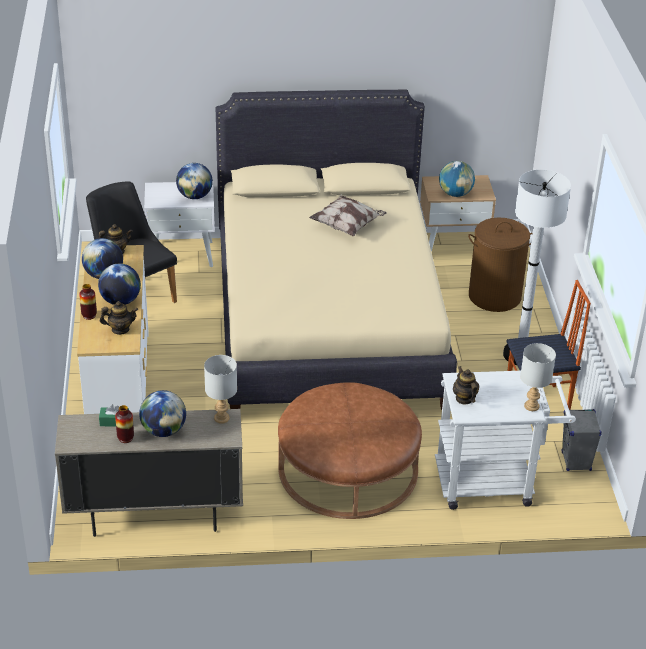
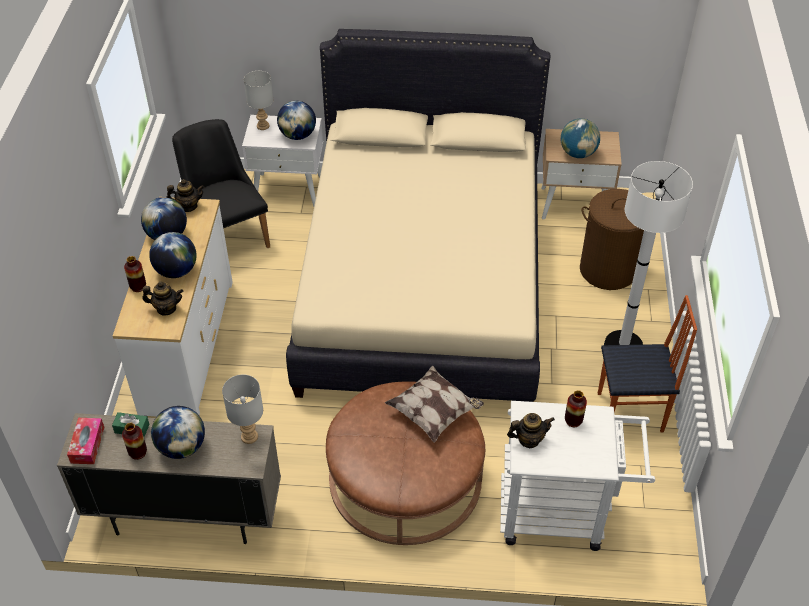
camera: 10 degrees right, 10 degrees up
(78, 436) = (87, 445): none -> tissue box
(347, 226) = (448, 189): pillow -> pillow (434, 413)
(464, 398) = (529, 439): teapot -> teapot turned 90 degrees clockwise
(499, 382) = (573, 421): none -> vase
(531, 406) = (605, 458): grey table lamp -> grey table lamp (263, 125)
(576, 462) = (660, 496): grey speaker -> none

